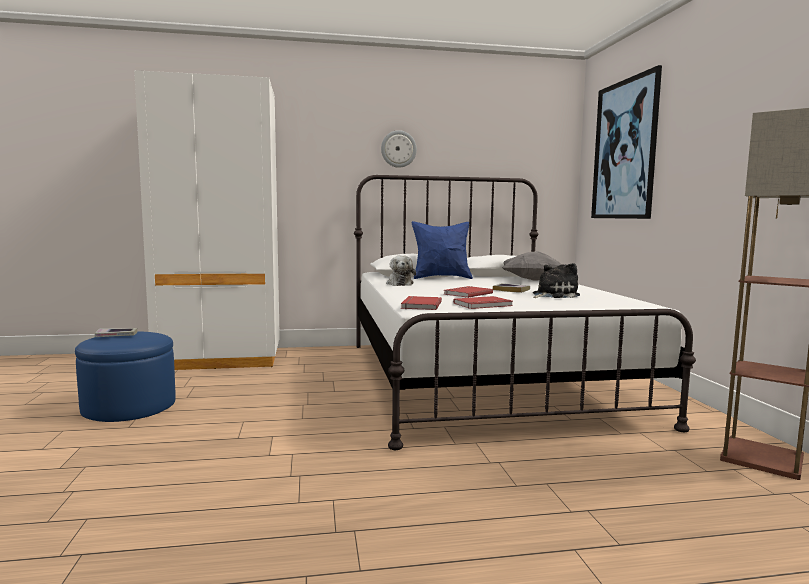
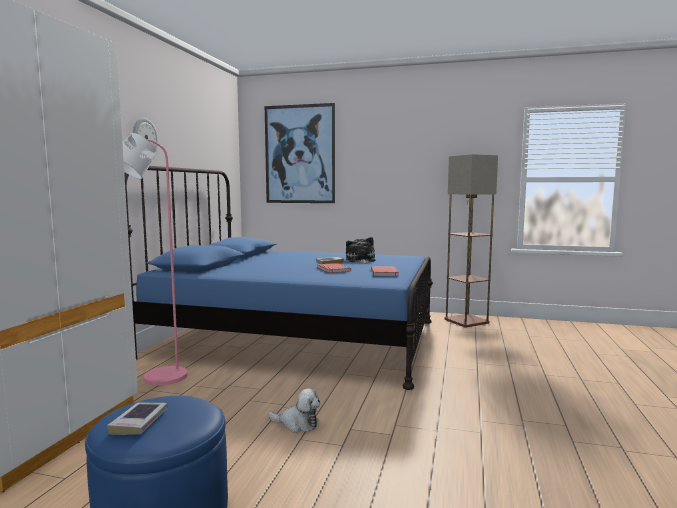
camera: 65 degrees left, 0 degrees up
(325, 361) = (157, 379): none -> pink floor lamp
(399, 284) = (253, 274): plush toy -> plush toy (297, 424)
(420, 305) = (373, 281): red book -> none
(441, 278) = (235, 264): blue pillow -> none
(482, 379) = (298, 338): white bed -> blue bed
(532, 280) = (285, 254): grey pillow -> none

